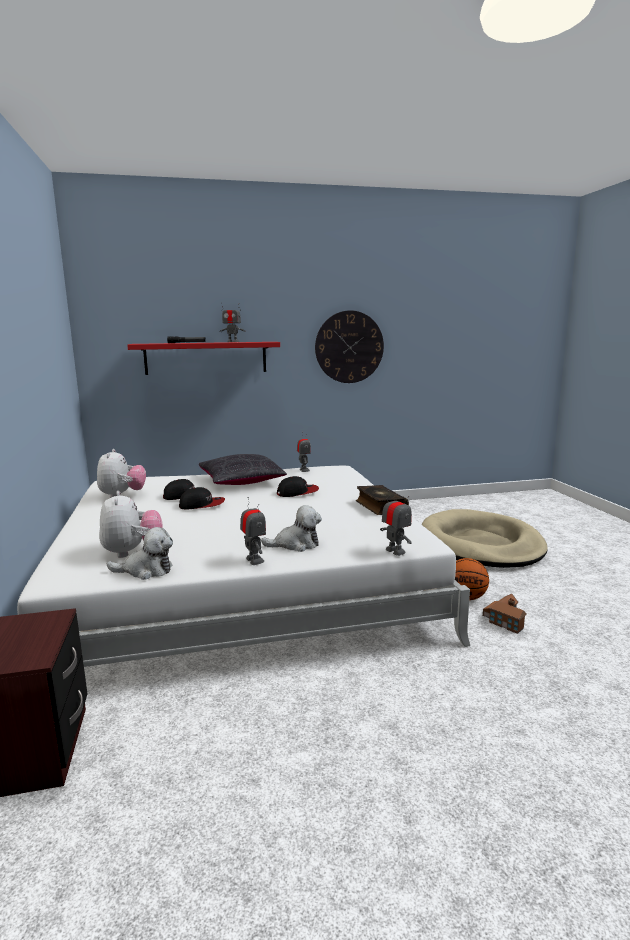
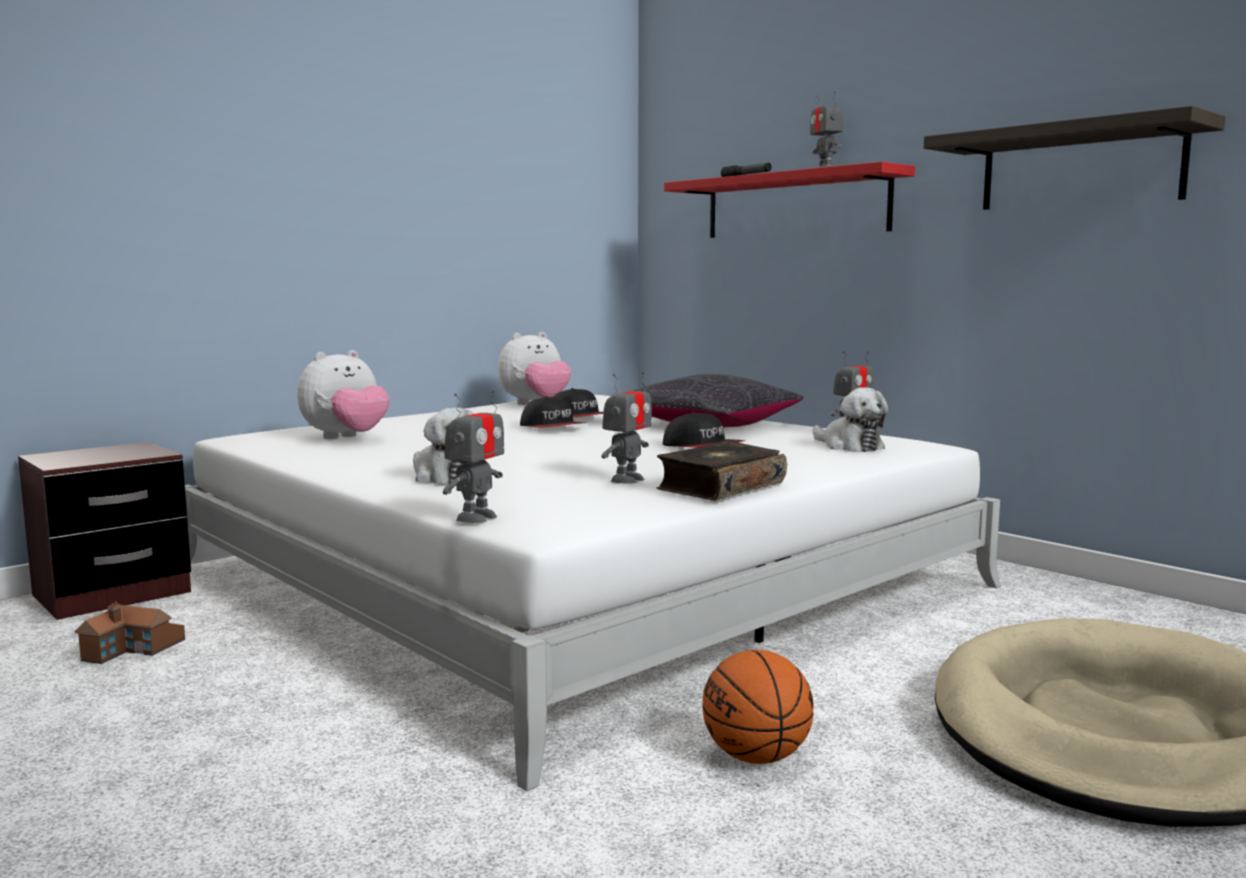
camera: 60 degrees right, 5 degrees down
(146, 570) = (290, 450): plush toy -> plush toy (849, 446)
(254, 560) = (360, 472): toy robot -> toy robot (627, 480)
(349, 347) = (1080, 168): wall clock -> shelf
(504, 620) = (692, 818): toy house -> toy house (133, 649)

